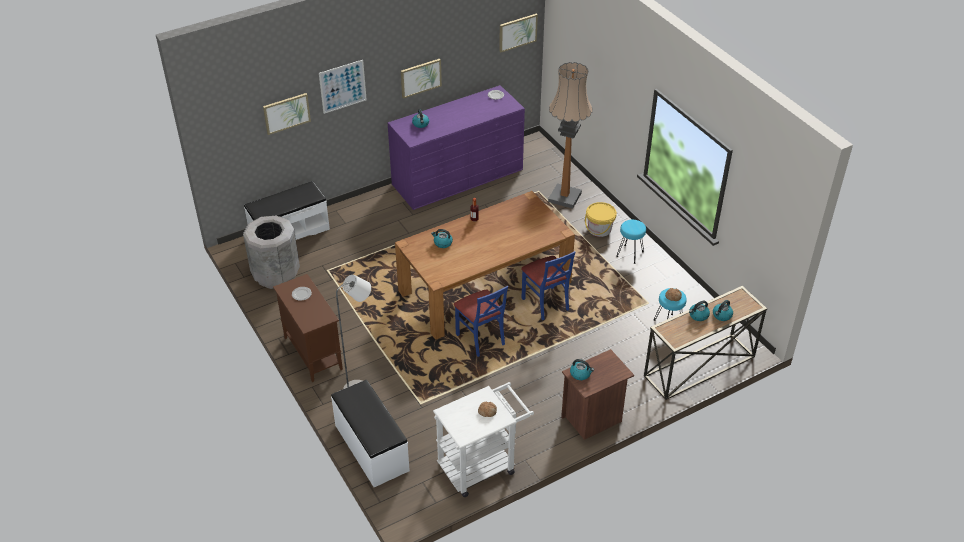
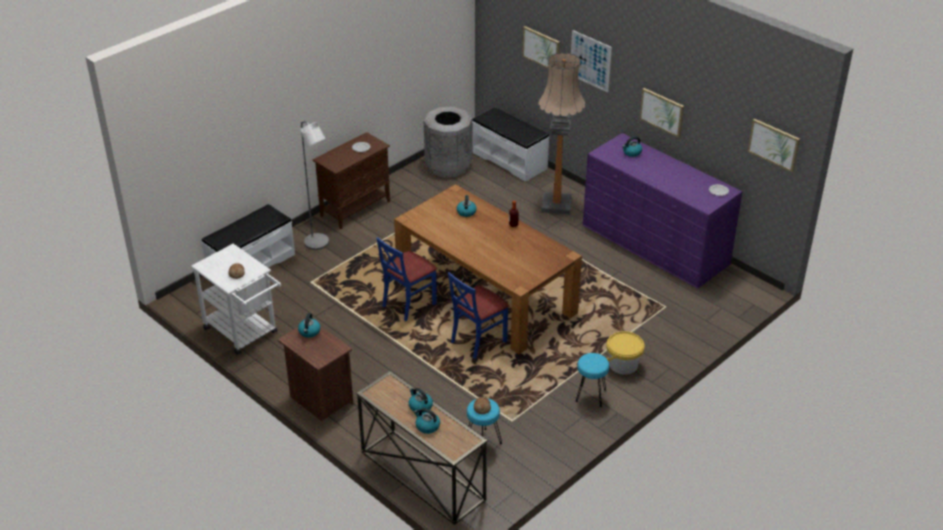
camera: 75 degrees right, 5 degrees down
(564, 197) = (666, 329): floor lamp -> floor lamp (556, 205)

